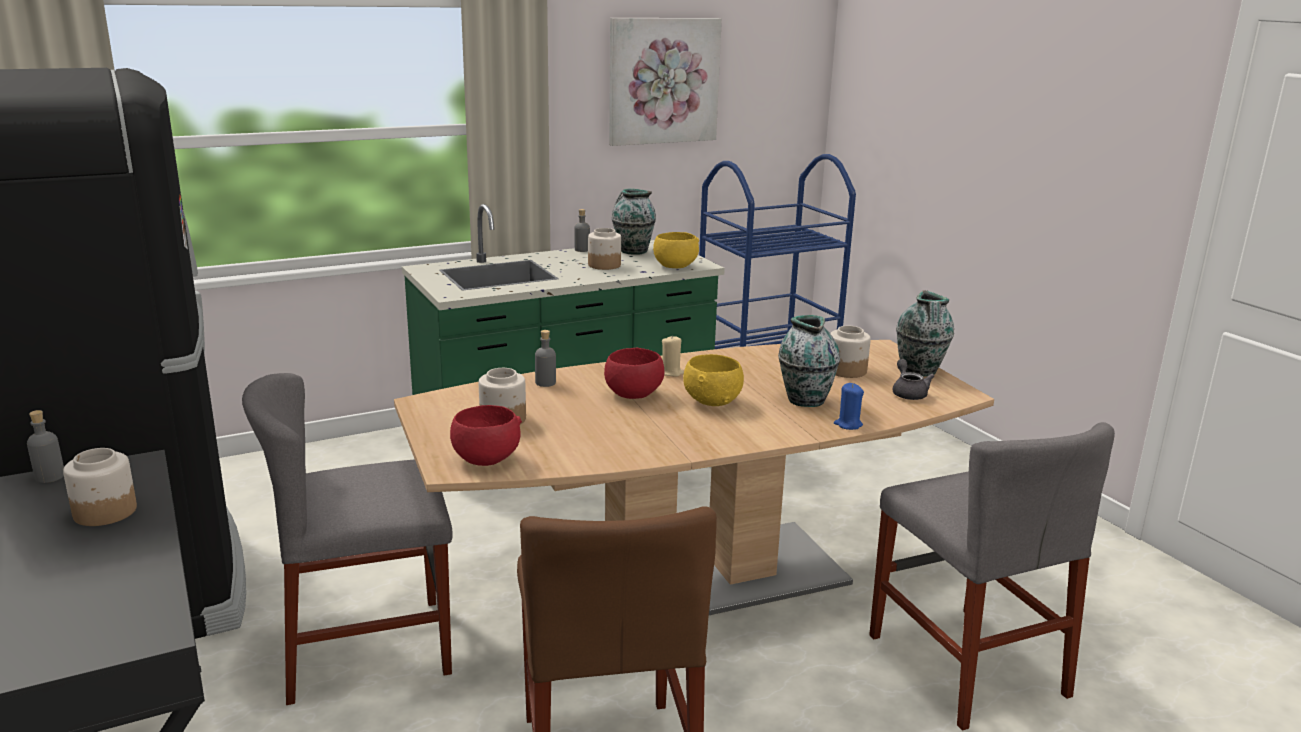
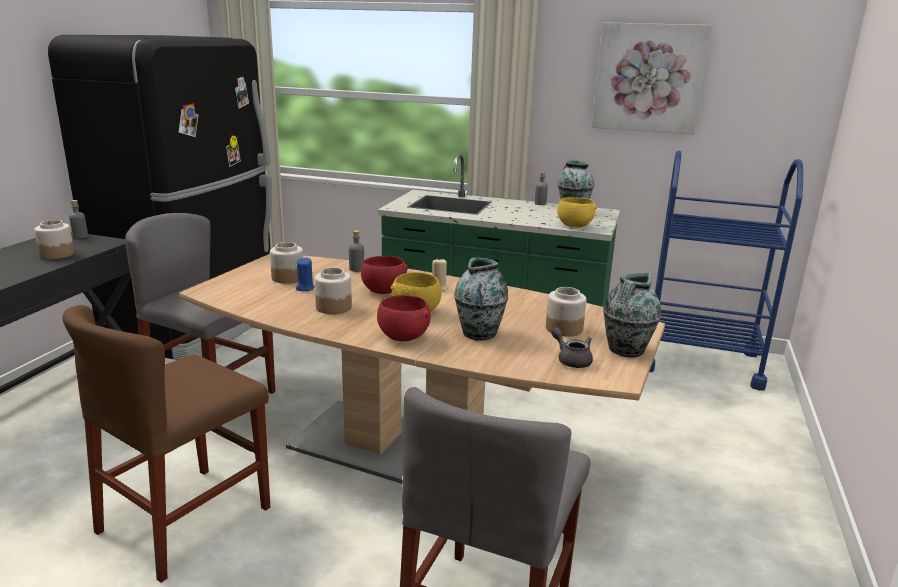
camera: 45 degrees right, 0 degrees up
(485, 460) = (227, 292): red bowl -> red bowl (403, 337)
(604, 265) = (528, 214): jar -> jar (333, 307)
(848, 424) = (464, 358): blue candle -> blue candle (305, 288)
(908, 393) = (571, 360): grey teapot -> grey teapot turned 75 degrees counterclockwise

